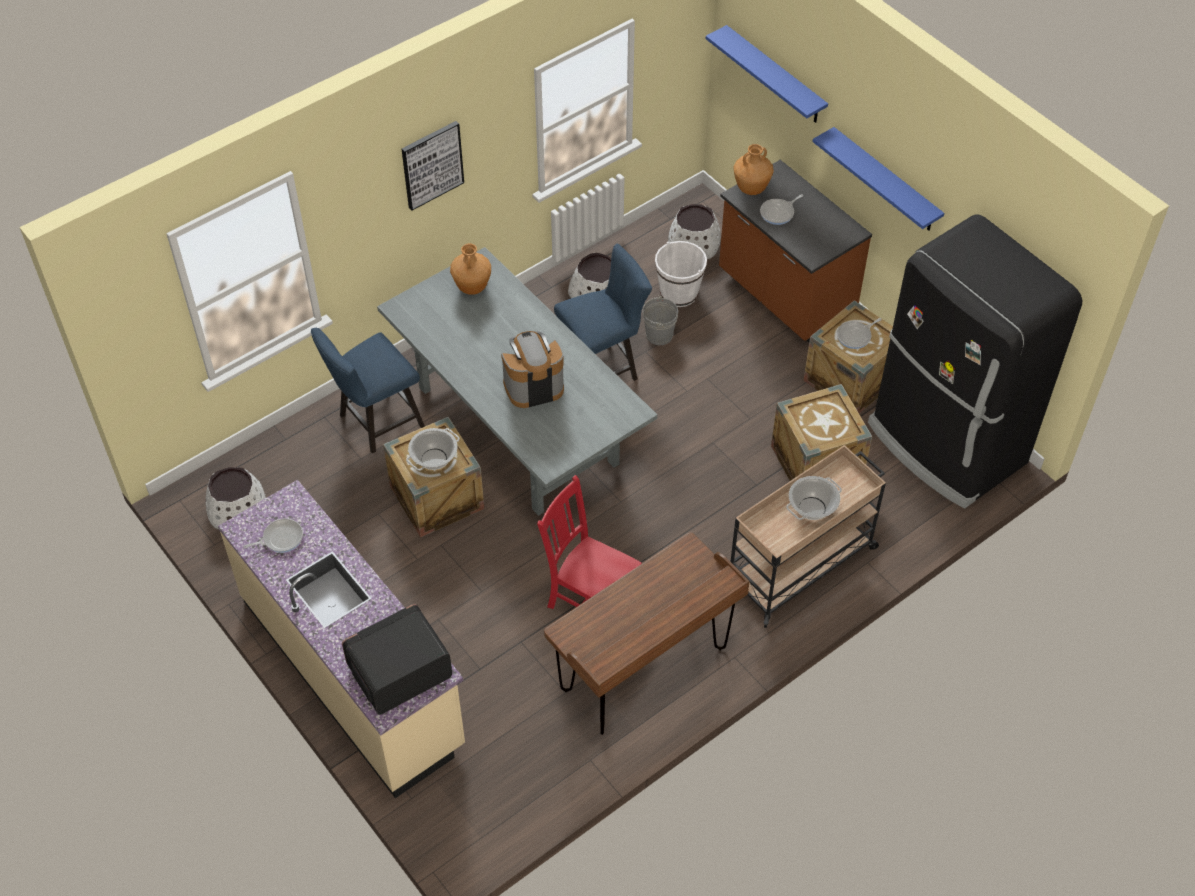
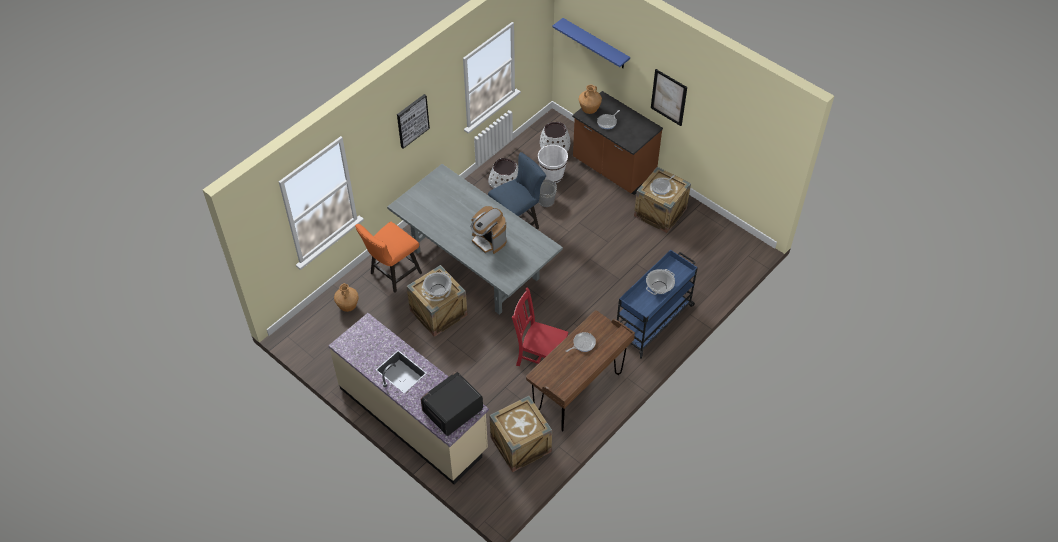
camera: 10 degrees left, 0 degrees up
(237, 509) = (323, 336): white planter -> none
(280, 538) = (366, 347): frying pan -> frying pan (583, 343)
(376, 423) = (392, 275): blue chair -> orange chair
(472, 288) = (440, 188): brown vase -> brown vase (348, 307)
(533, 386) = (488, 240): coffee machine -> coffee machine turned 105 degrees counterclockwise
(801, 565) = (653, 321): beige cart -> blue cart
(816, 462) = (650, 262): crate -> crate (520, 444)
(885, 181) = (668, 97): blue shelf -> picture
(945, 445) = (720, 242): black fridge -> none

